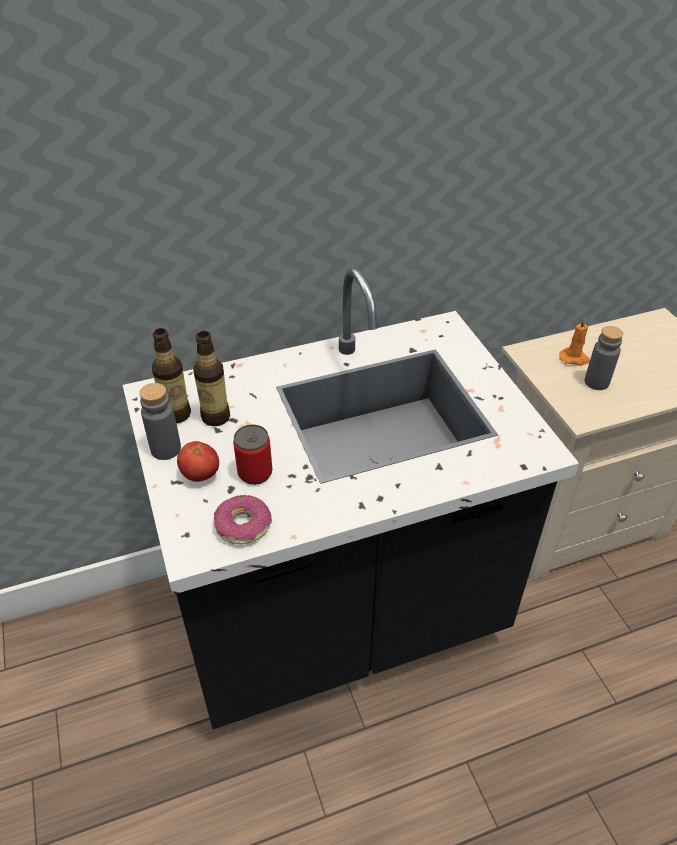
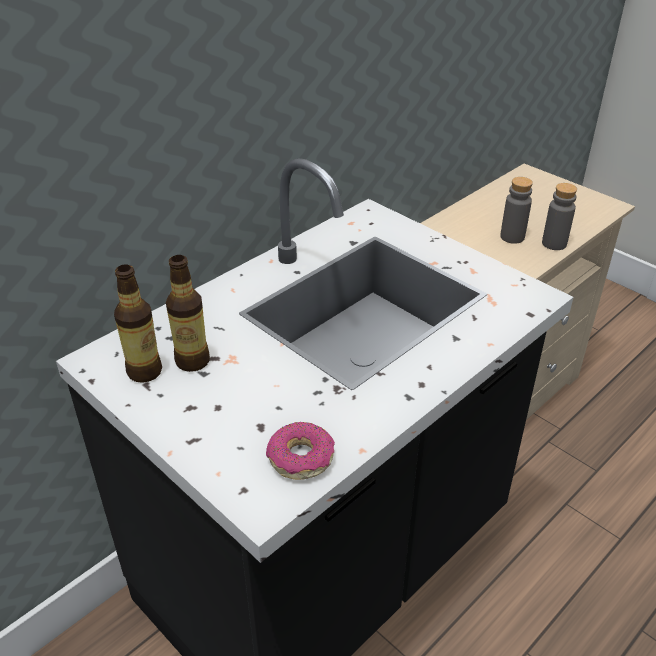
camera: 25 degrees left, 5 degrees down
(166, 449) = (157, 410): grey bottle -> grey bottle (554, 243)
(200, 475) = (216, 424): tomato -> none
(255, 473) = (276, 402): can -> none
(574, 358) = (480, 222): orange candle -> none

